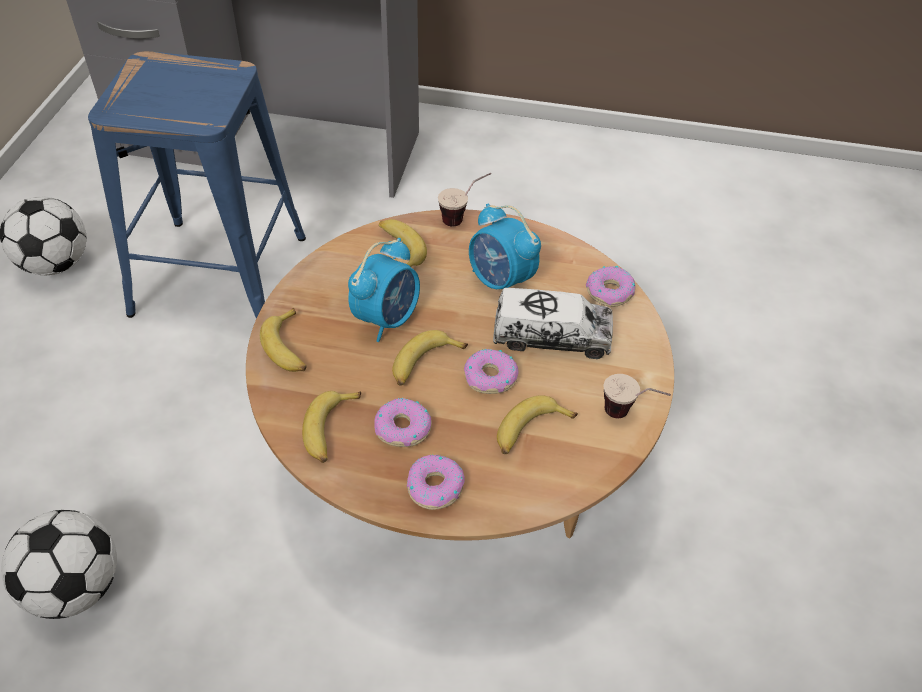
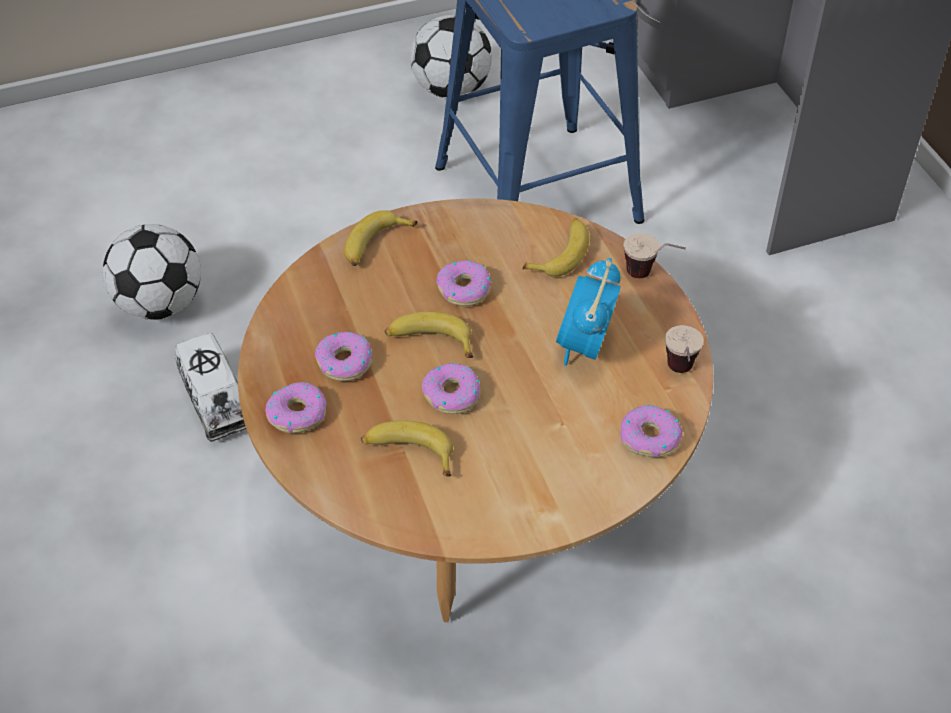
camera: 60 degrees right, 0 degrees up
(330, 430) = (307, 317): banana -> none
(387, 318) = (463, 289): alarm clock -> donut
(551, 337) = (543, 417): toy truck -> toy truck (215, 400)
(629, 416) = (486, 521): cup -> cup (680, 376)

